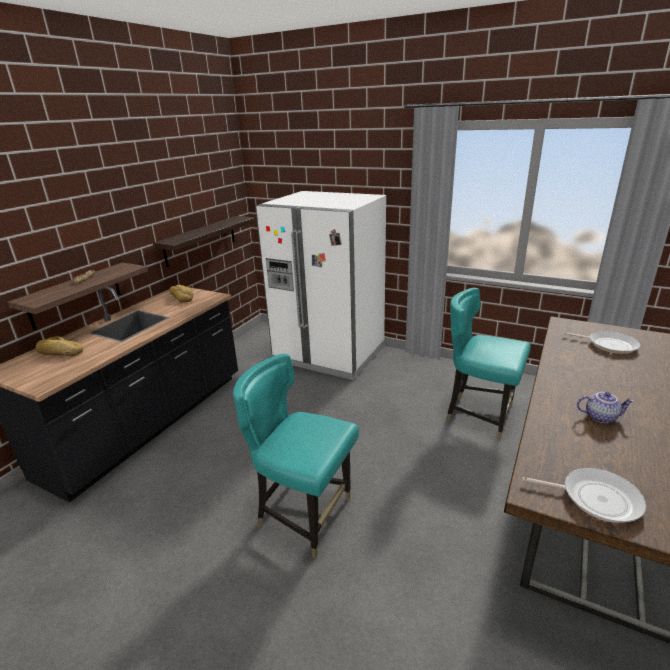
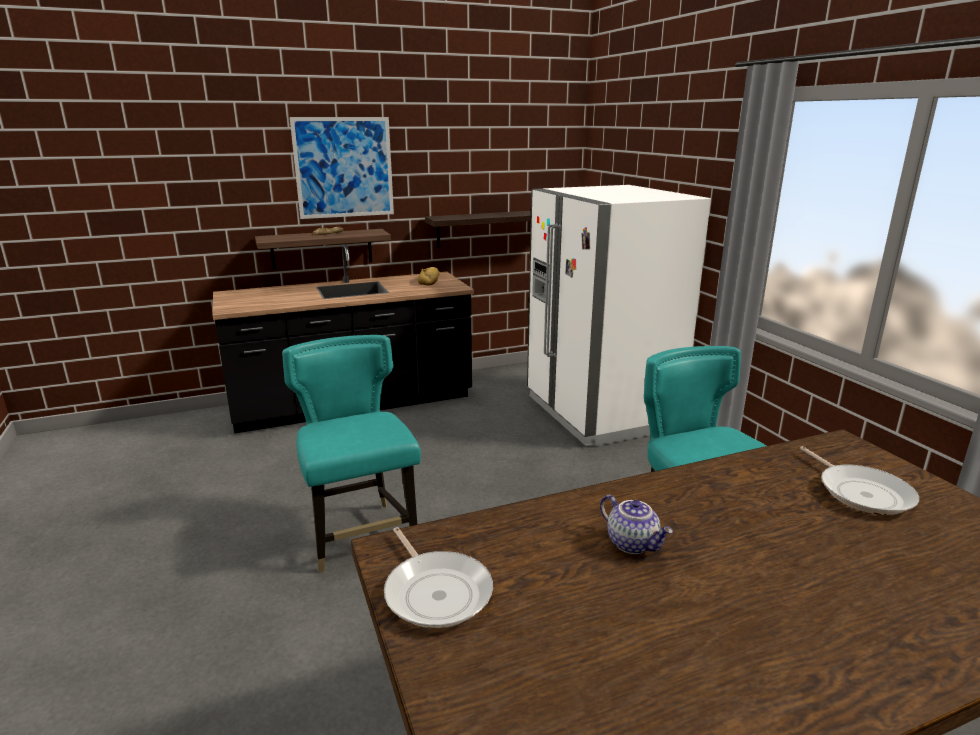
camera: 40 degrees right, 5 degrees down
(60, 352) = (275, 293): bread -> none
(79, 212) = (344, 167): none -> picture

